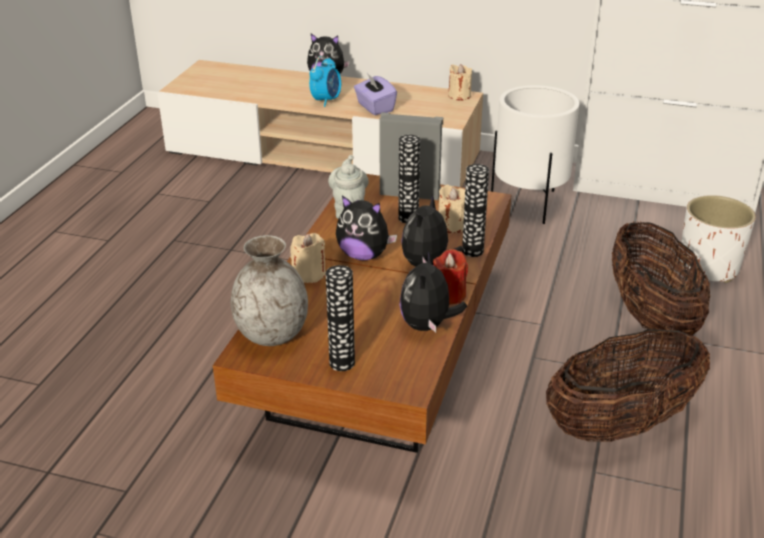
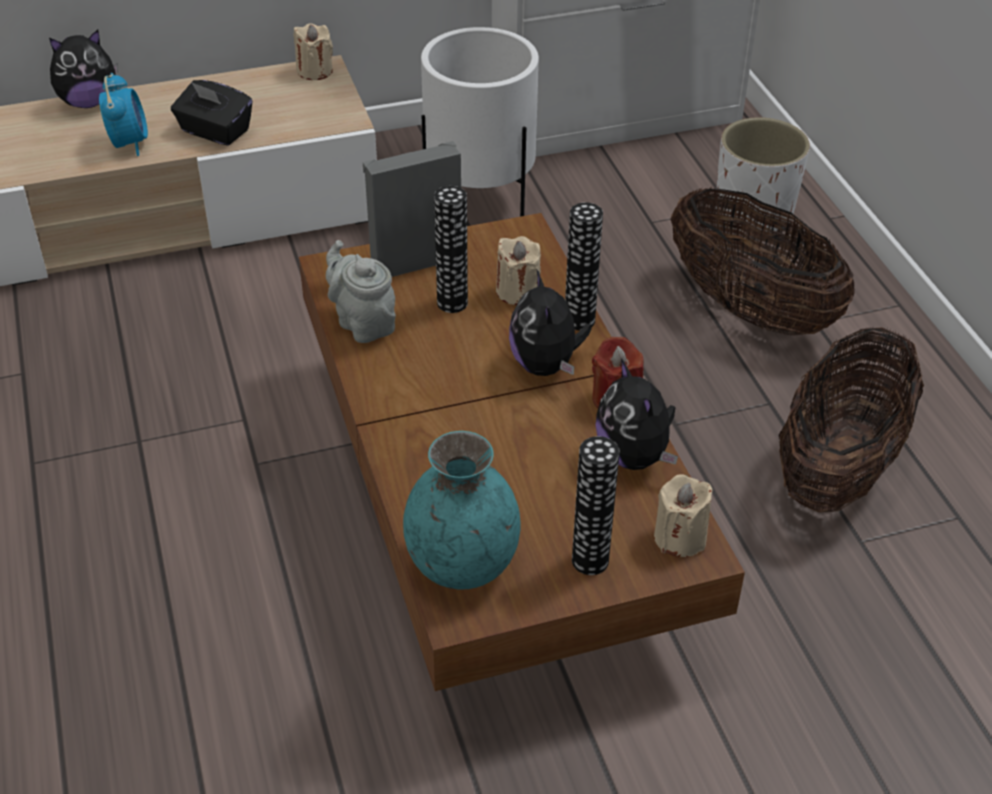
camera: 35 degrees left, 10 degrees up
(272, 334) = (462, 563): grey vase -> turquoise vase
(309, 274) = (414, 449): beige candle -> beige candle (680, 537)
(364, 255) = (454, 386): plush toy -> none
(375, 107) = (215, 131): purple tissue box -> black tissue box

